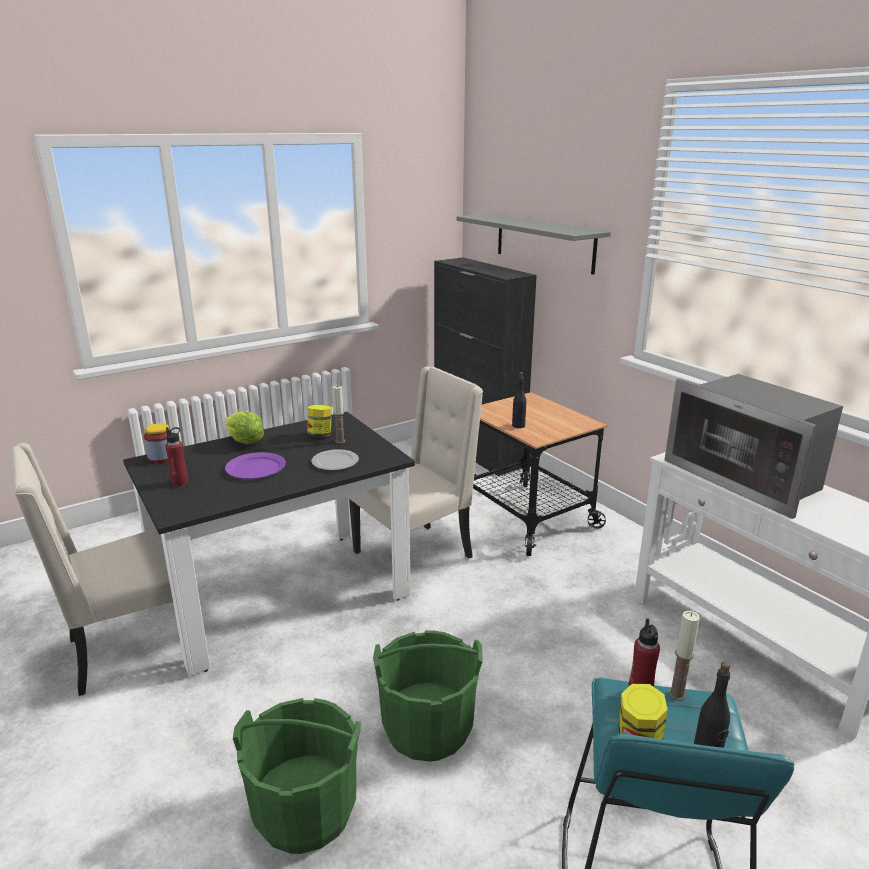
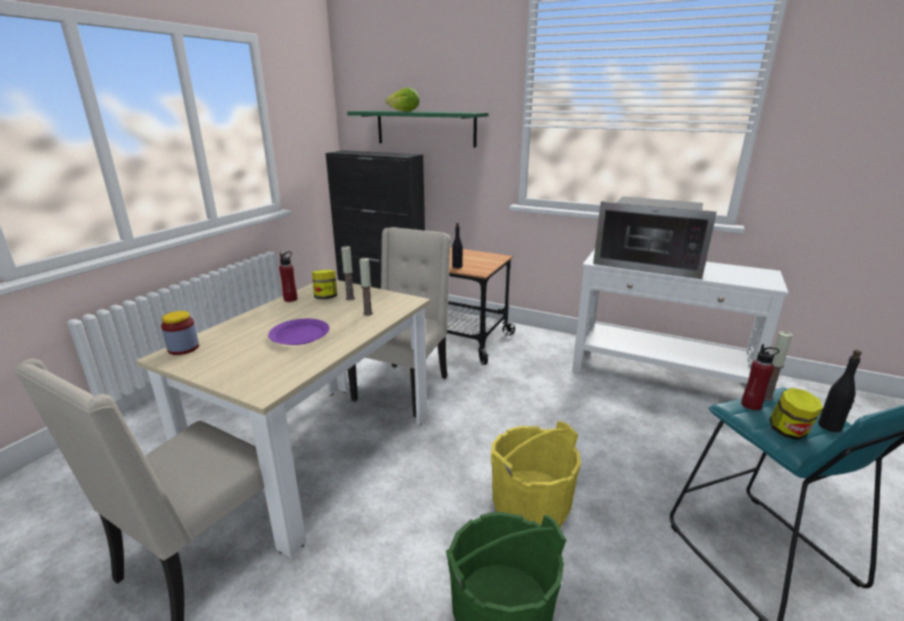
camera: 30 degrees left, 0 degrees up
(180, 482) = (234, 364): red bottle -> red bottle (290, 299)
(245, 442) = (260, 317): lettuce -> lettuce (404, 111)
(282, 596) = (319, 454): black dining table -> beige dining table
(336, 462) = (368, 313): plate -> candle
(427, 728) = (530, 508): green bucket -> yellow bucket
(544, 242) = (425, 128): grey shelf -> green shelf

